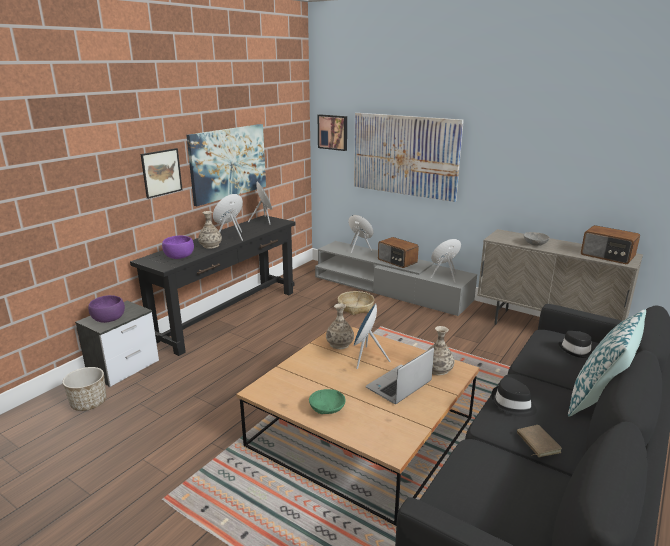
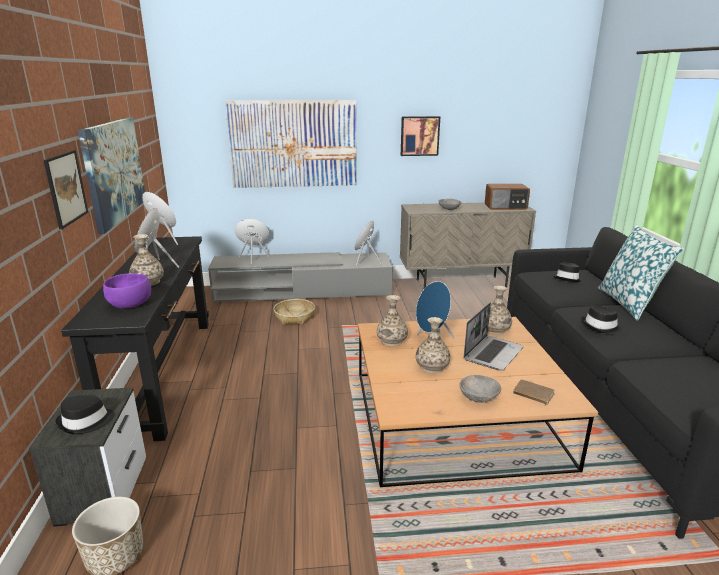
camera: 40 degrees left, 0 degrees up
(109, 319) = (86, 422): purple bowl -> black hat
(327, 410) = (479, 397): green bowl -> grey bowl
(333, 132) = (194, 126): picture -> picture (419, 136)
(334, 374) = (431, 366): none -> vase
(397, 261) = (307, 259): radio -> none
(399, 386) = (493, 353): laptop -> laptop turned 150 degrees counterclockwise
(536, 443) = (655, 344): brown book -> brown book (532, 394)

